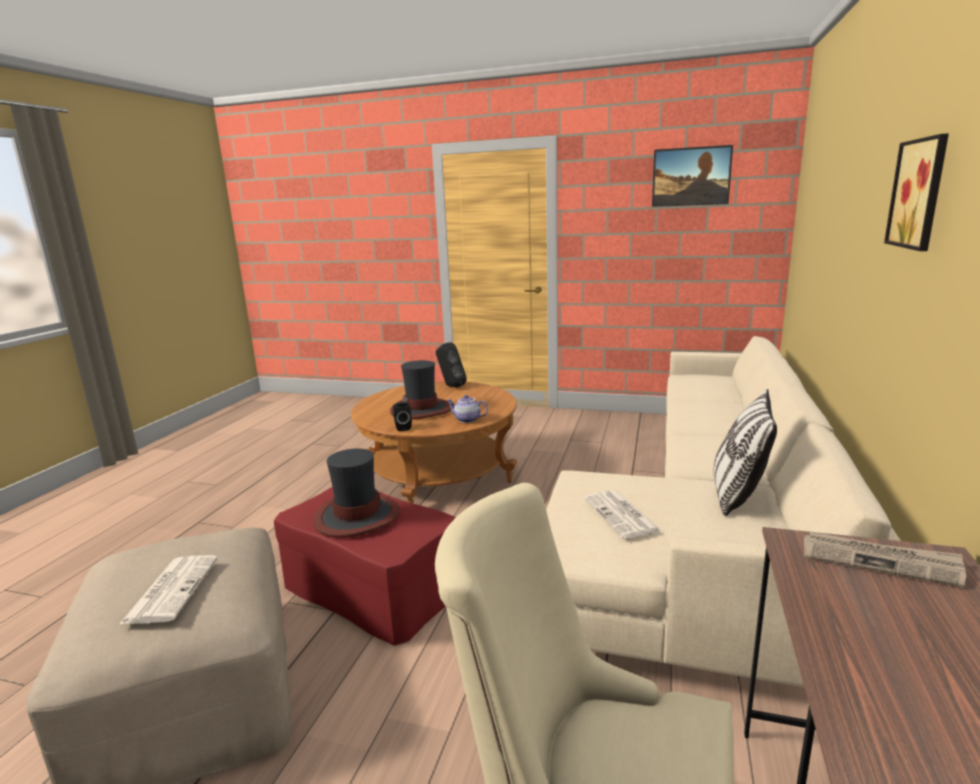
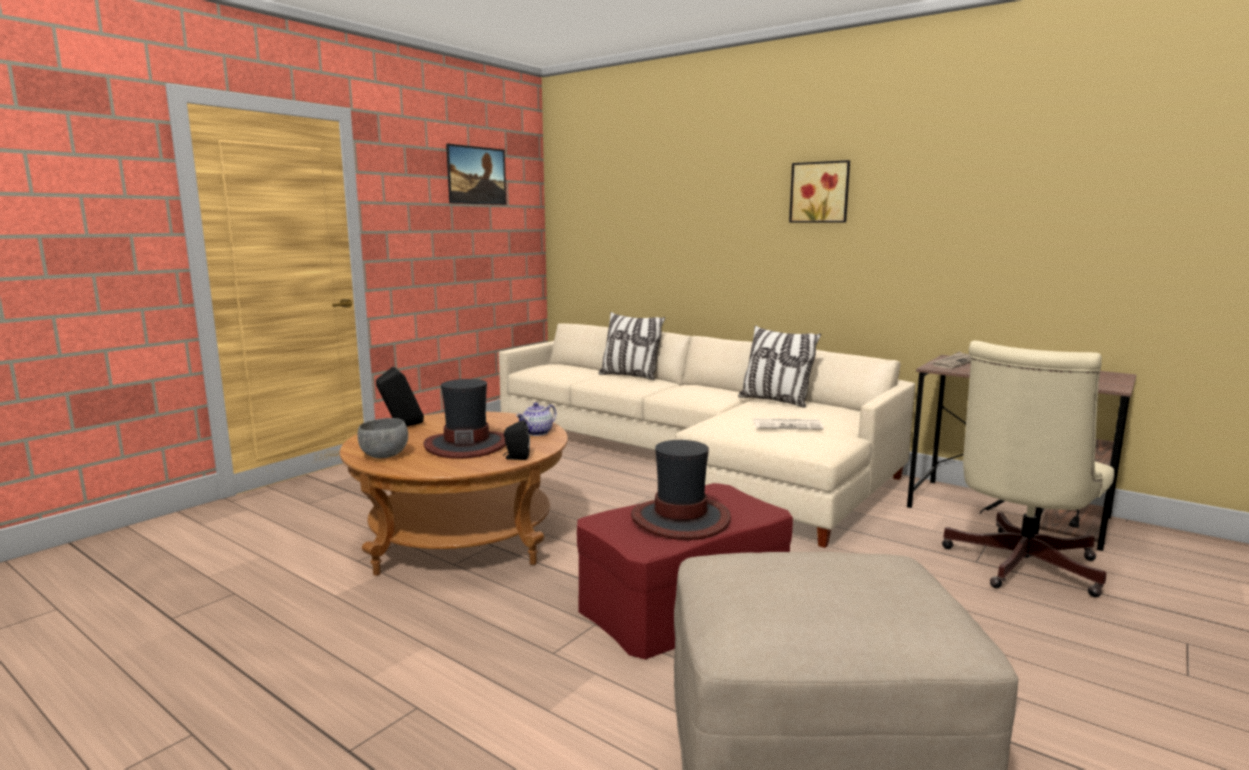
camera: 70 degrees left, 5 degrees down
(172, 589) = (853, 576): newspaper -> none
(385, 399) = (384, 456): none -> grey bowl
(729, 410) = (630, 376): none -> pillow

